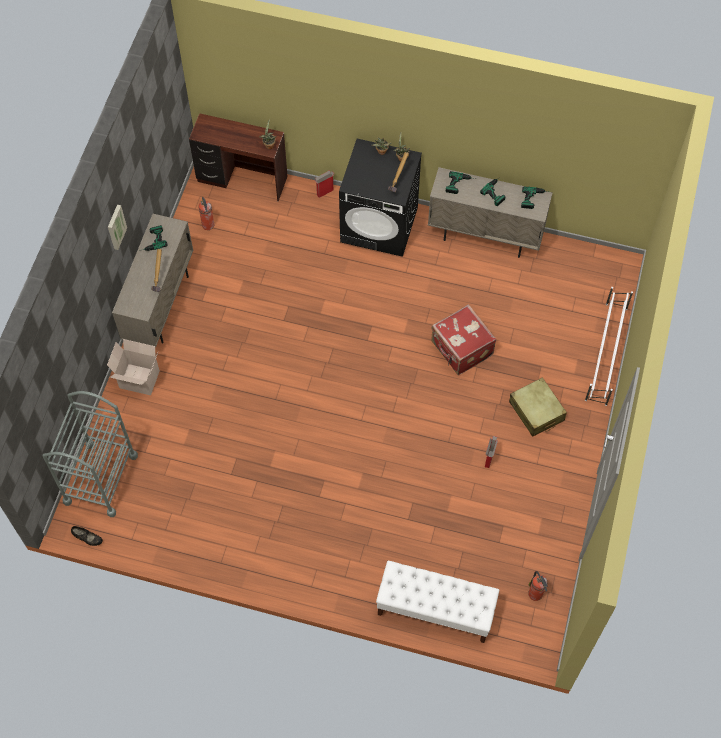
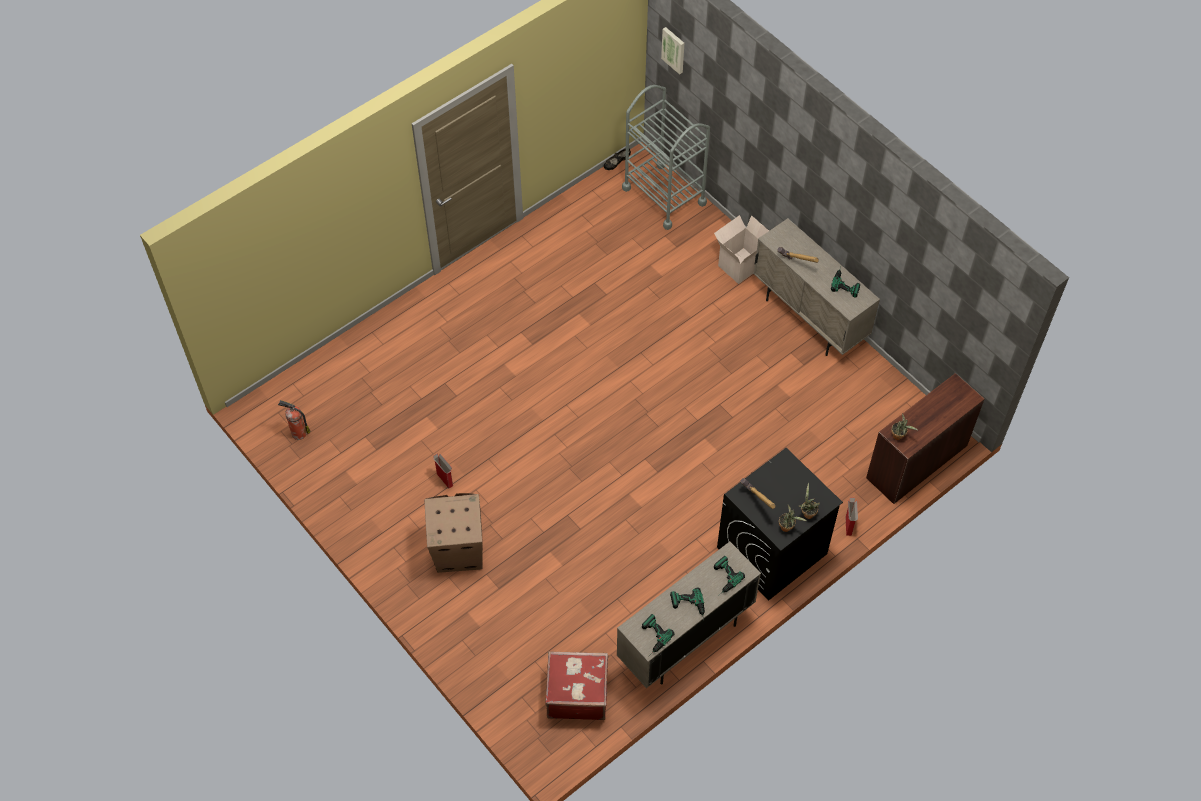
camera: 125 degrees right, 5 degrees down
(115, 227) = (842, 203): picture -> picture (674, 49)
(208, 225) = (877, 402): fire extinguisher -> none
(435, 610) = (352, 354): white bench -> none
(461, 349) = (572, 531): red suitcase -> red suitcase (576, 693)
(536, 411) = (457, 551): beige suitcase -> cardboard box
(606, 354) = (464, 657): white shoe rack -> none

